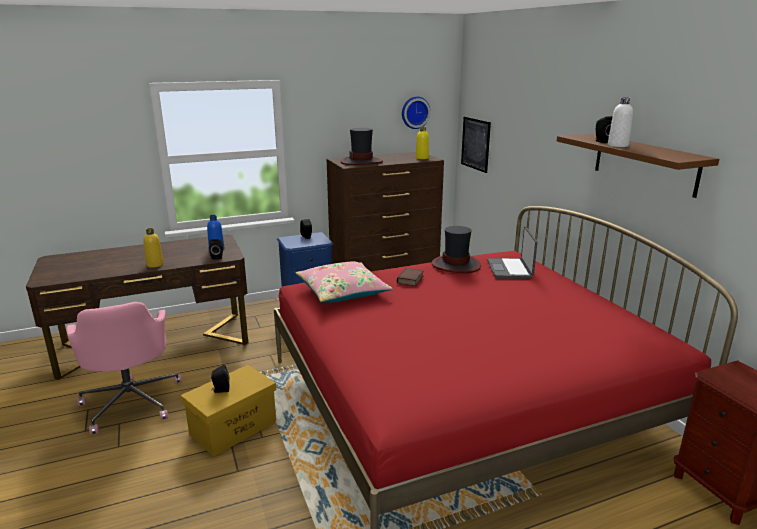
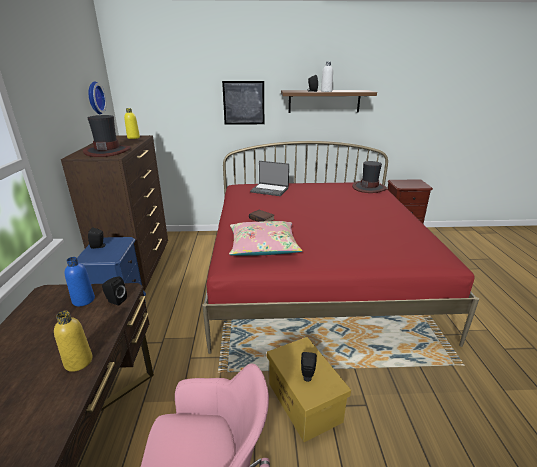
camera: 70 degrees left, 5 degrees up
(456, 265) = (247, 201): hat -> hat (369, 188)
(475, 144) = (149, 119): picture -> picture (243, 103)

